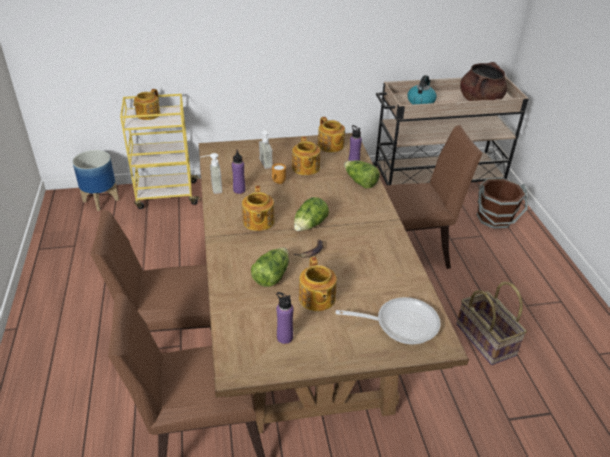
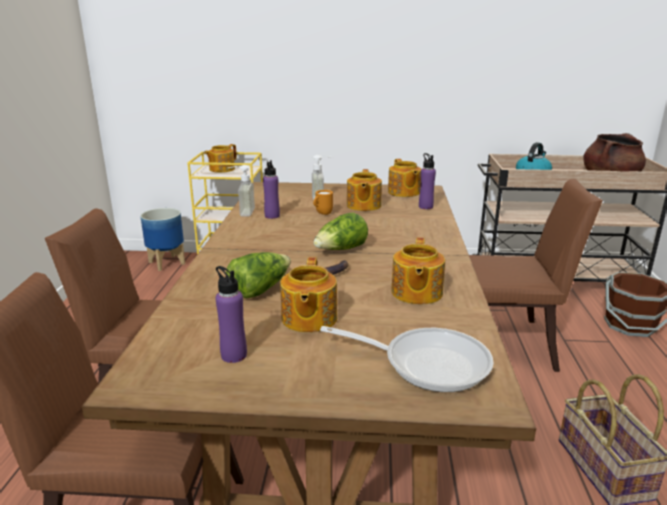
camera: 15 degrees right, 15 degrees down
(258, 222) = (276, 241): teapot -> teapot (416, 293)
(360, 182) = (427, 221): lettuce -> none

